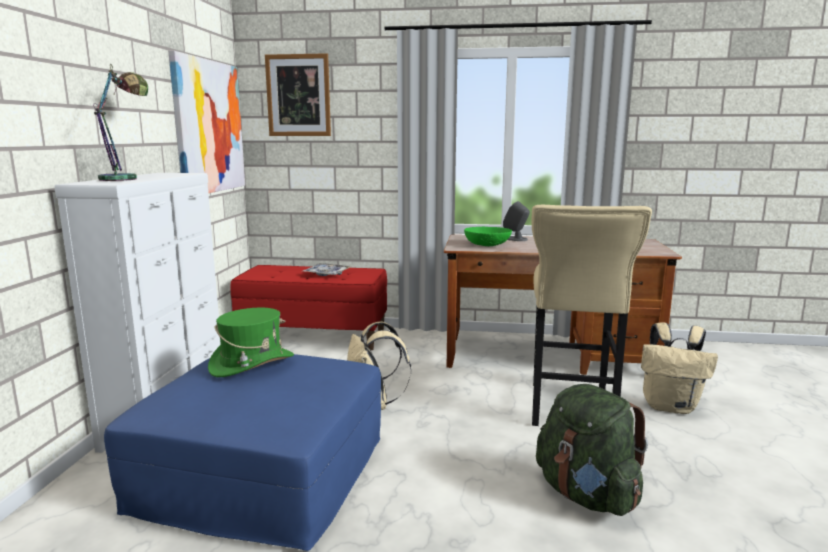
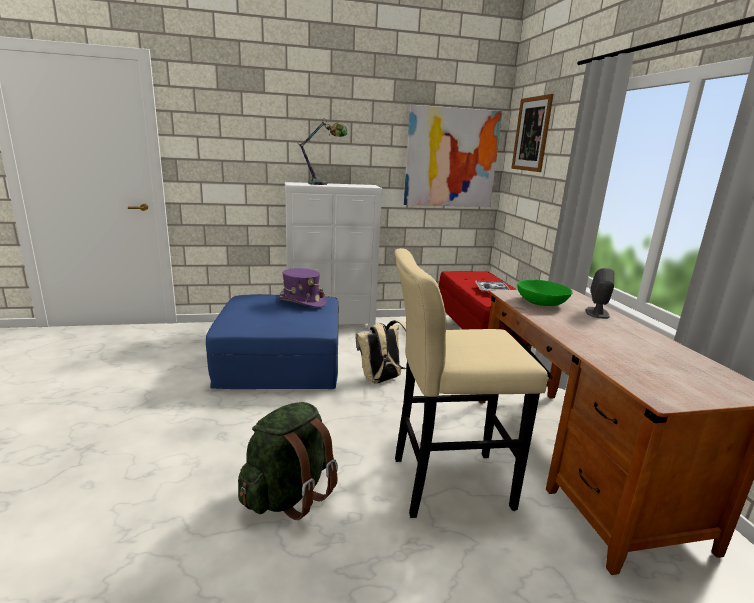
camera: 70 degrees right, 5 degrees up
(252, 363) = (301, 301): green hat -> purple hat
(670, 406) = (519, 577): beige backpack -> none

